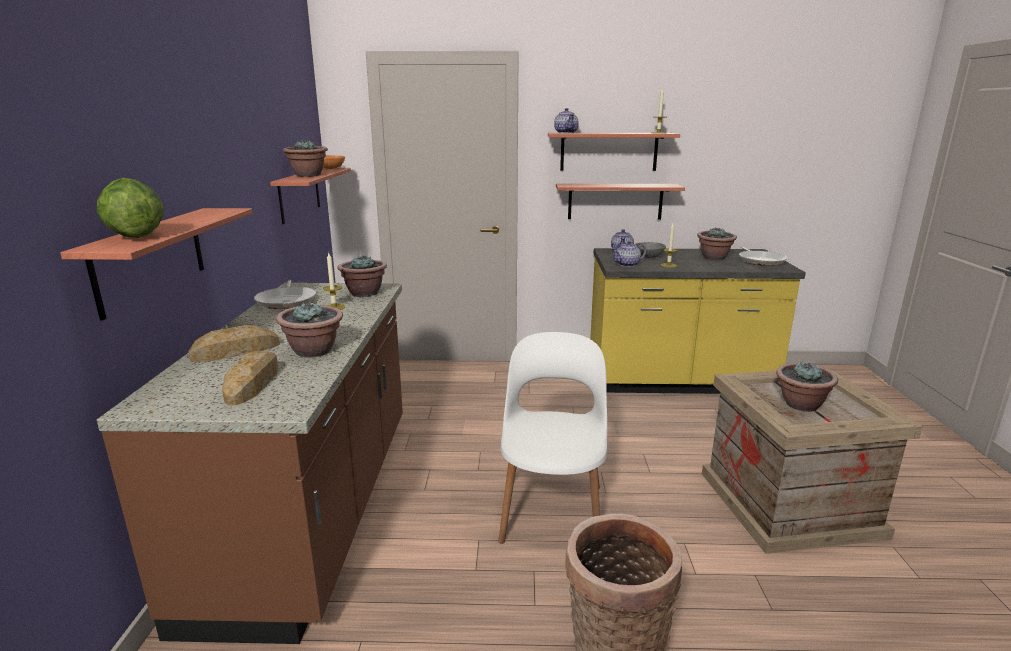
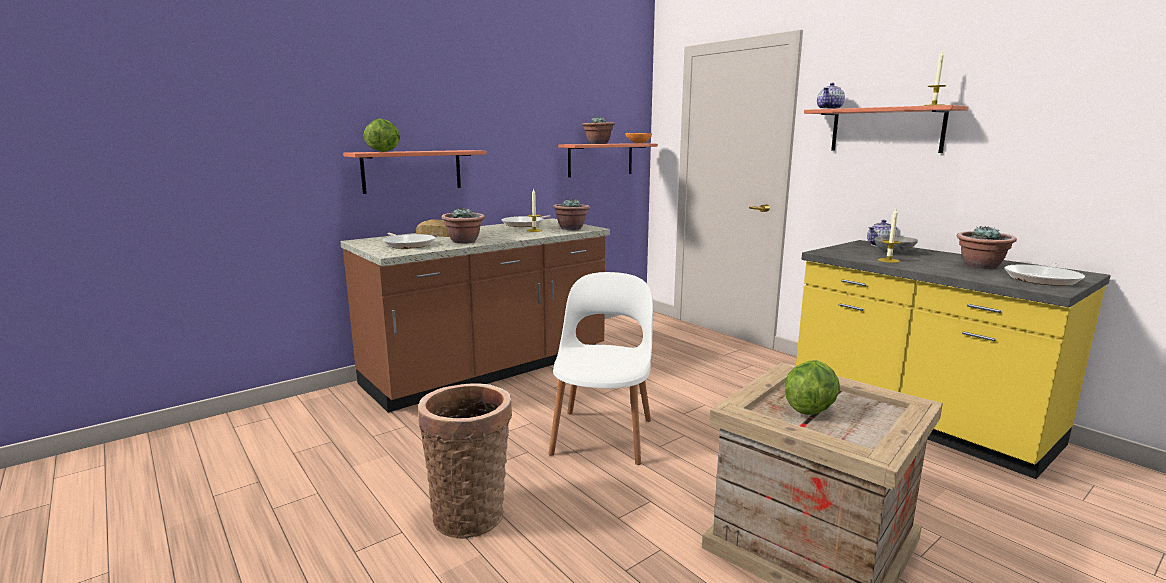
camera: 50 degrees right, 5 degrees down
(253, 383) = (408, 244): bread -> frying pan
(552, 509) = (603, 433): white chair -> white chair turned 45 degrees counterclockwise
(615, 201) = (889, 188): shelf -> none
(627, 264) = (843, 253): teapot -> none
(801, 405) = (809, 409): potted plant -> lettuce

